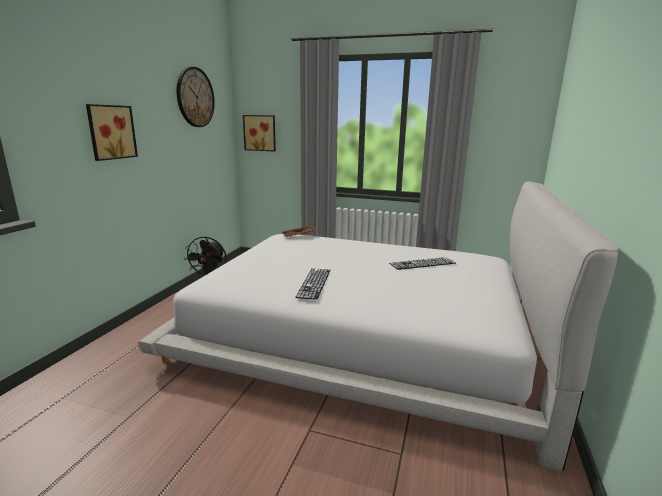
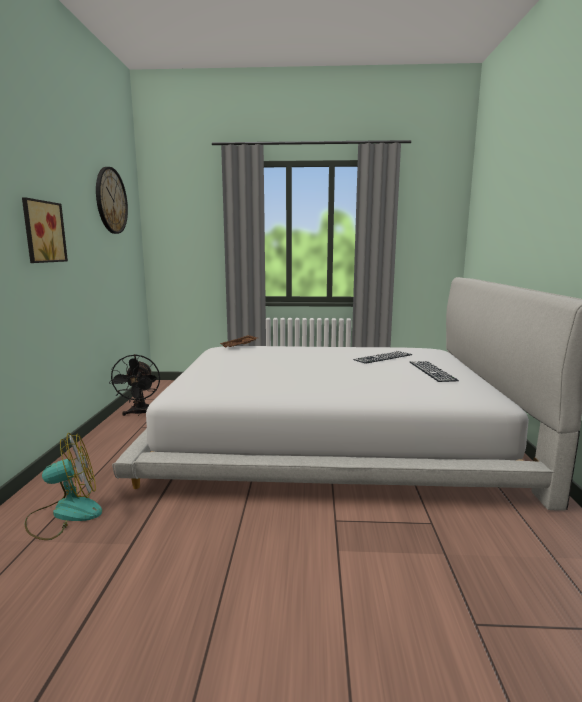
camera: 15 degrees left, 5 degrees down
(99, 377) = (65, 514): none -> fan
(260, 133) = (174, 242): picture -> none
(314, 283) = (297, 380): keyboard -> keyboard (432, 371)

